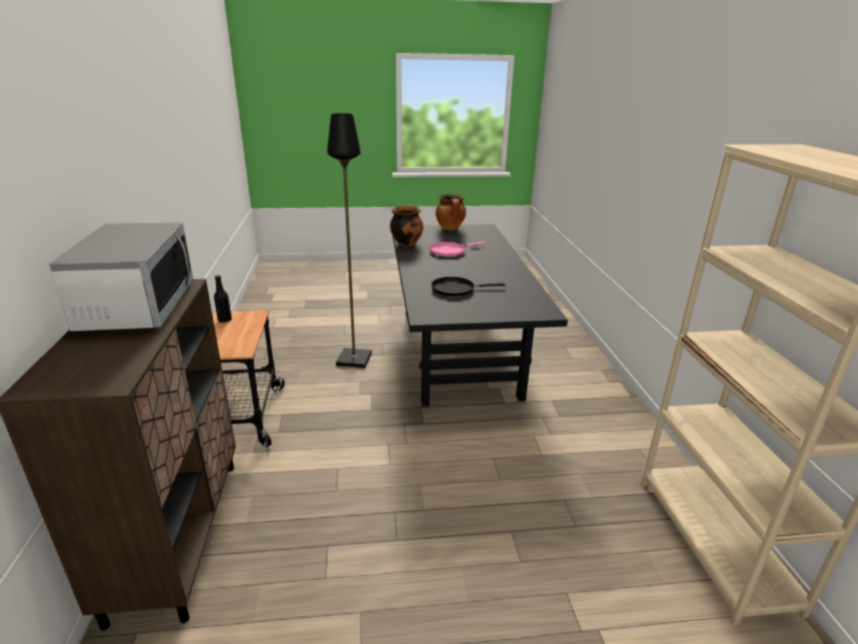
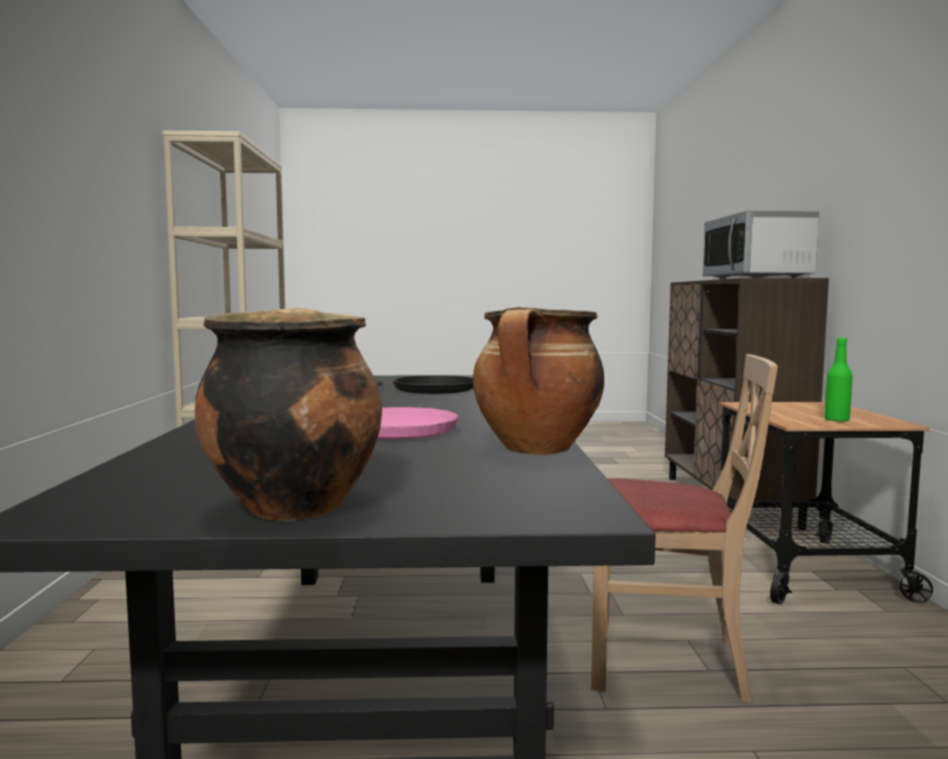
camera: 175 degrees left, 20 degrees down
(225, 320) = (836, 420): black bottle -> green bottle
(353, 359) = (665, 661): black floor lamp -> beige chair

